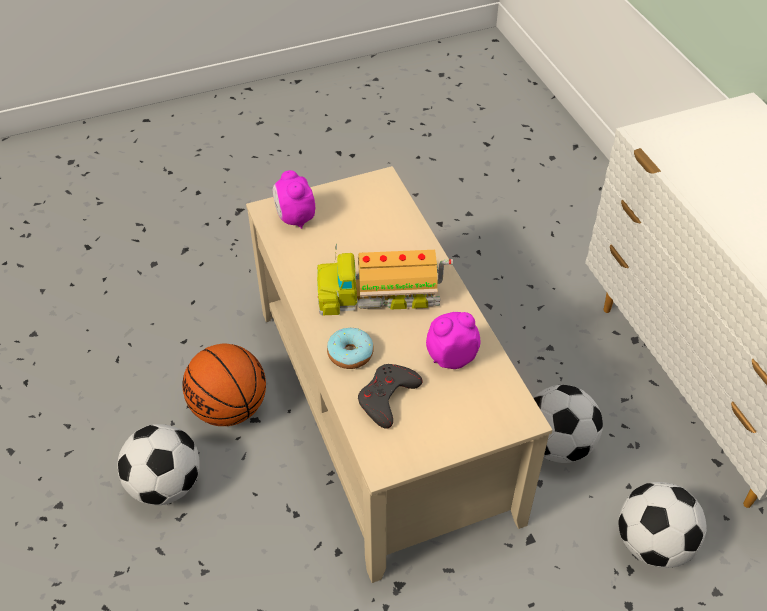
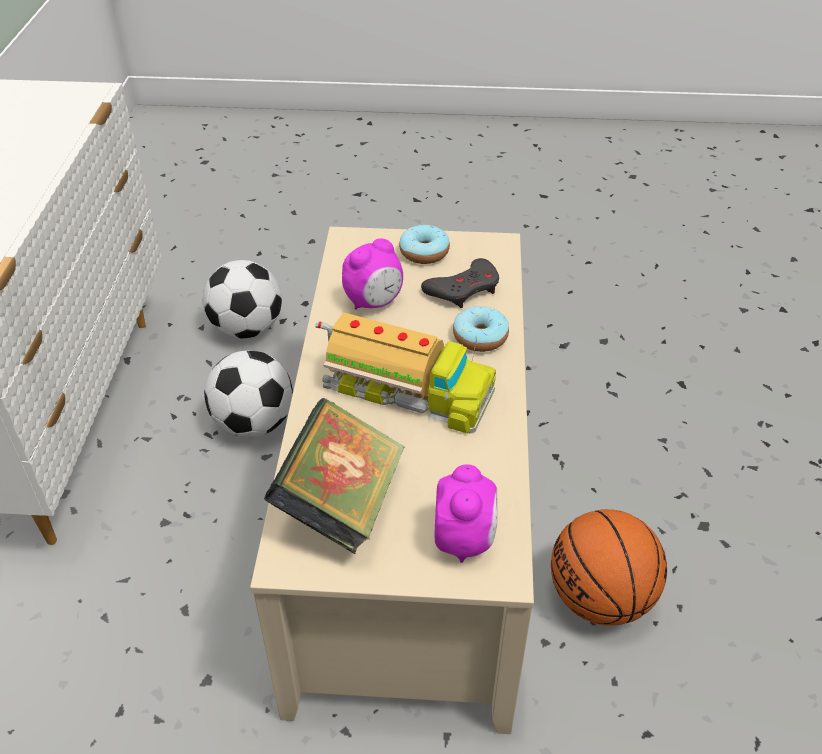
camera: 155 degrees left, 5 degrees down
(165, 485) = (695, 534): football -> none
(374, 214) = (341, 502): none -> book
(445, 427) = (424, 252): none -> donut
(451, 357) = (374, 302): alarm clock -> alarm clock turned 45 degrees counterclockwise

